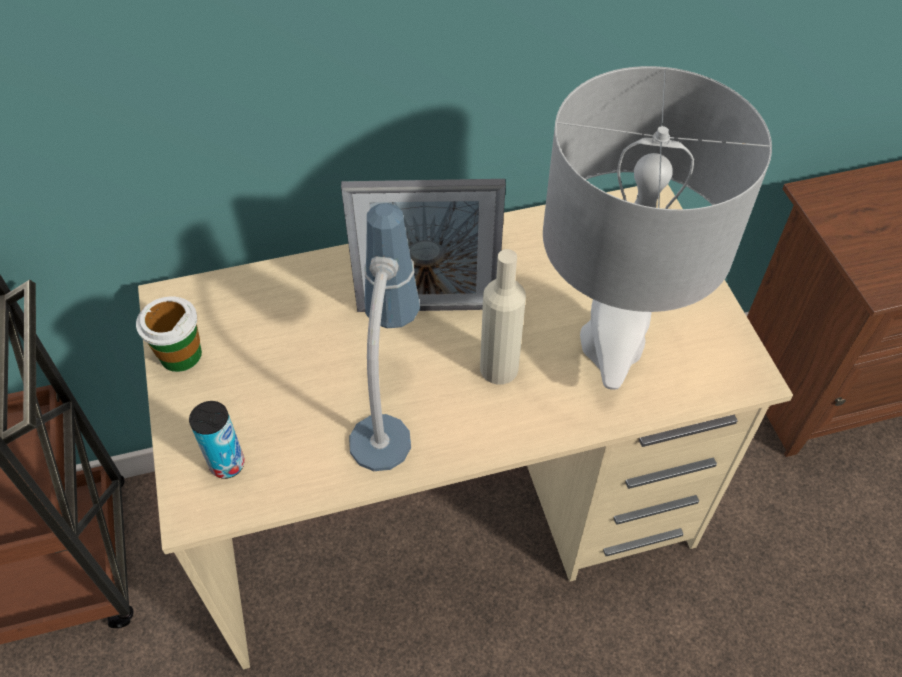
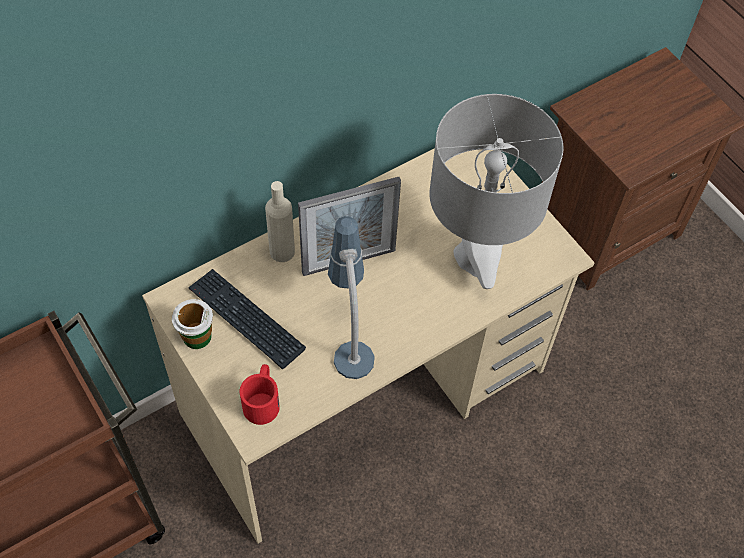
camera: 20 degrees left, 5 degrees up
(227, 464) = (262, 400): can -> red mug
(256, 349) = (246, 319): none -> keyboard
(499, 368) = (410, 291): beige bottle -> beige bottle (282, 251)

